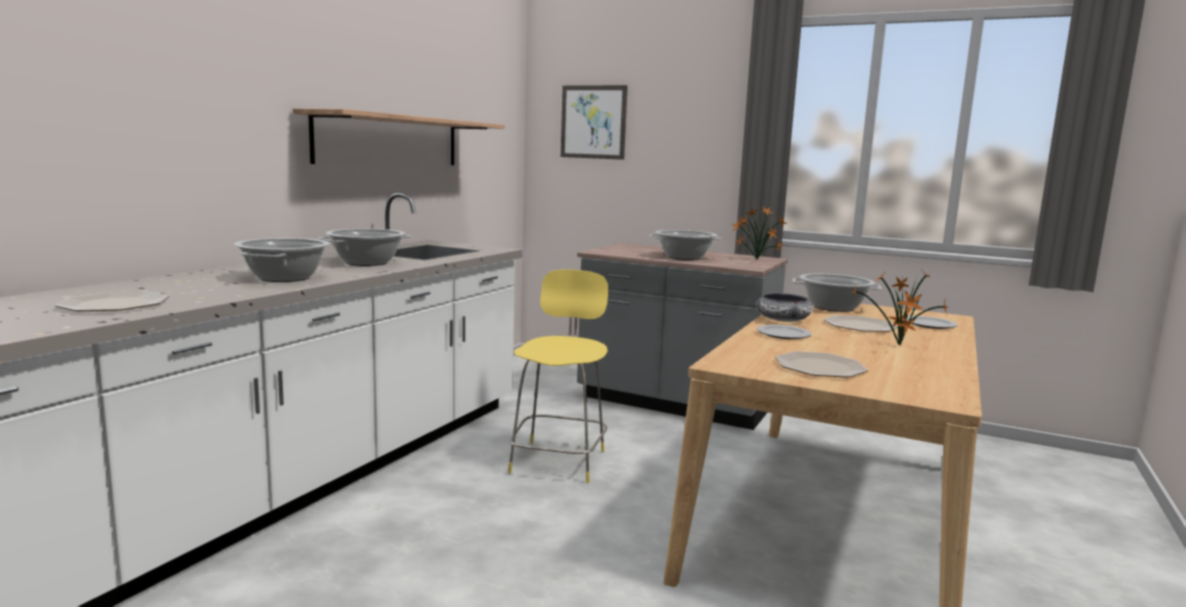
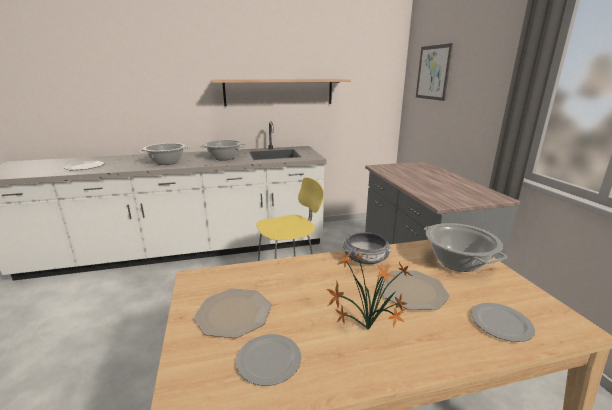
camera: 50 degrees right, 10 degrees up
(684, 257) = (421, 182): cooking pot -> none
(755, 260) = (476, 196): potted plant -> none
(783, 334) = (318, 271): plate -> plate (269, 360)

